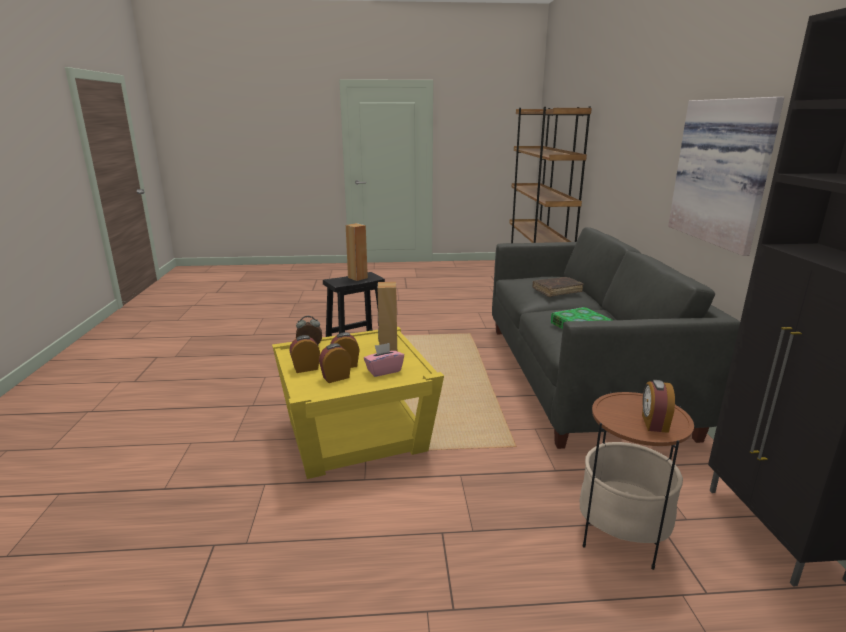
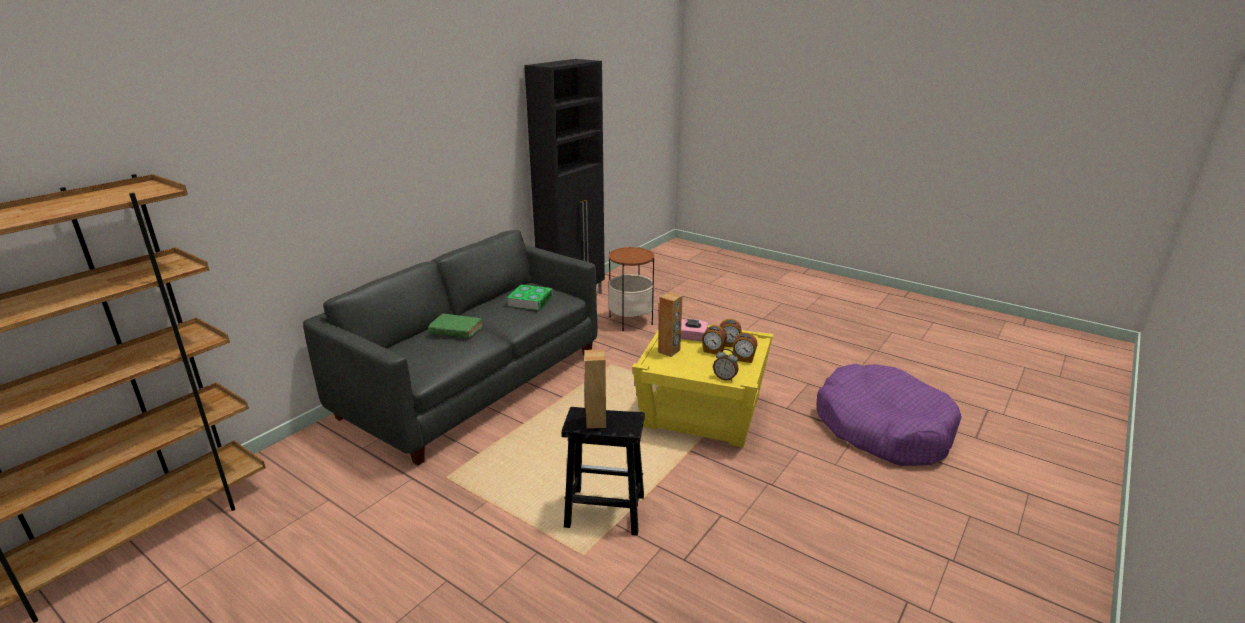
camera: 140 degrees left, 5 degrees up
(125, 511) = (882, 428): none -> purple dog bed
(557, 291) = (456, 331): brown book -> green book
(653, 423) = (634, 252): alarm clock -> none
(724, 172) = (454, 165): picture -> none

